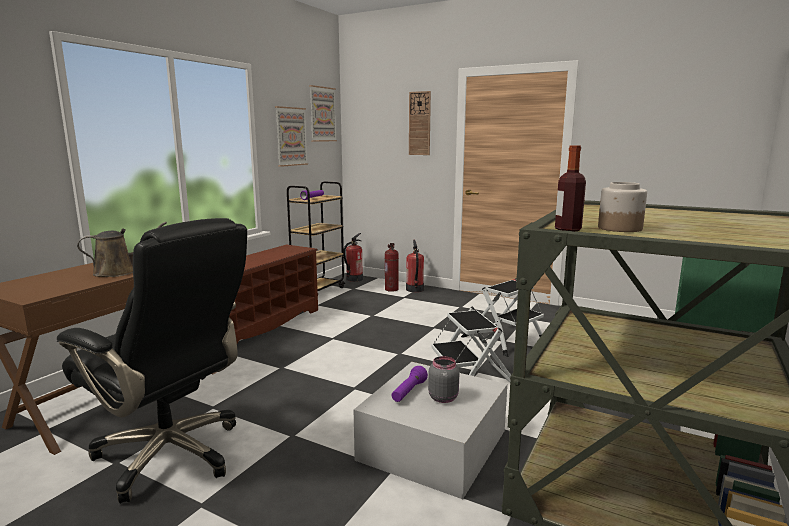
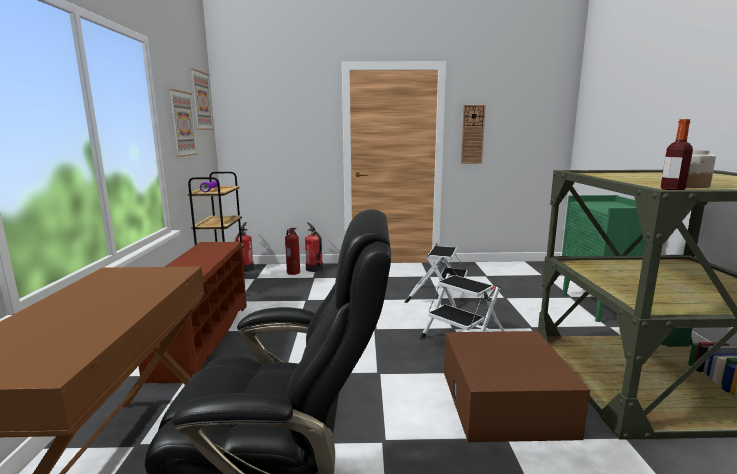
camera: 30 degrees left, 0 degrees up
(119, 272) = (119, 304): brown watering can -> none
(409, 392) = (487, 360): purple flashlight -> none
(419, 123) = (304, 112): wall clock -> wall clock (472, 134)
(433, 445) = (505, 402): white storage box -> brown storage box
(443, 397) = (517, 356): grey jar -> none

